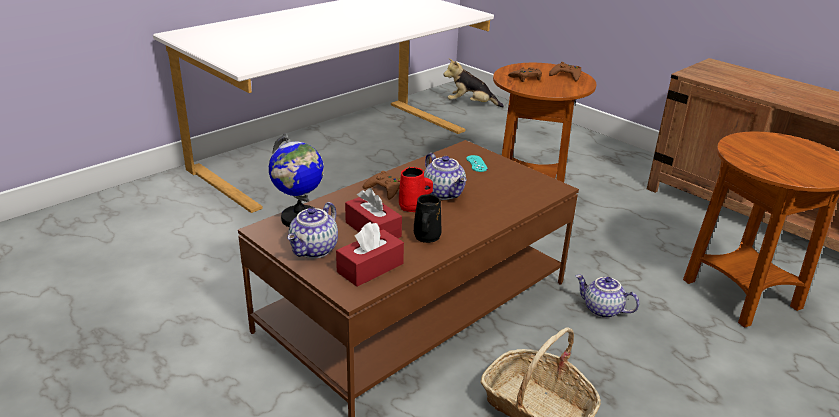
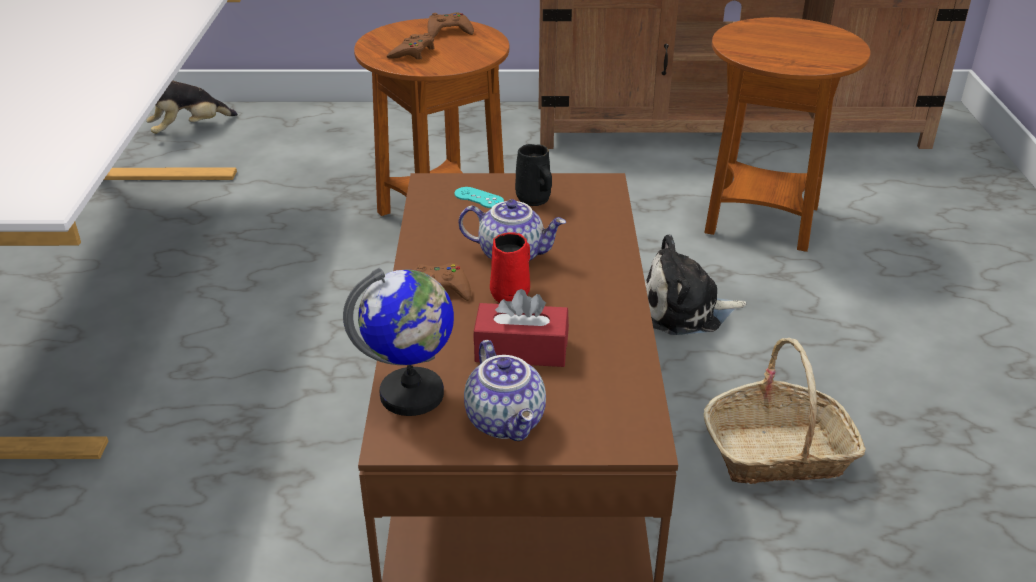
camera: 45 degrees left, 5 degrees up
(370, 268) = (604, 398): red tissue box -> none
(426, 237) = (591, 321): black mug -> black mug (534, 200)
(601, 310) = (686, 310): teapot -> plush toy

